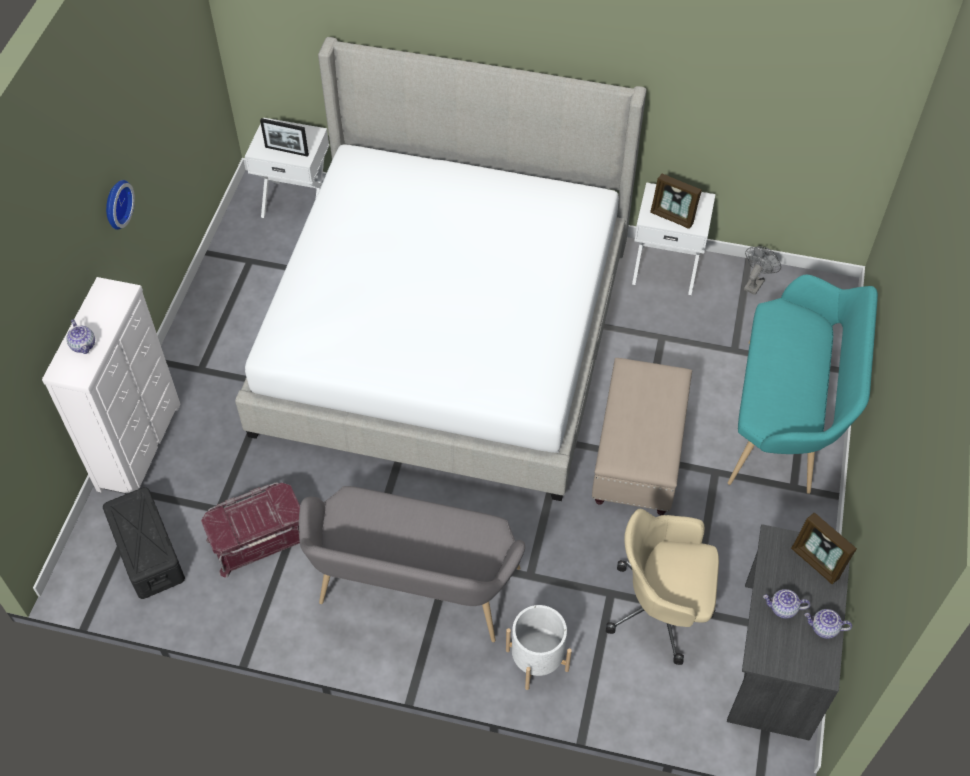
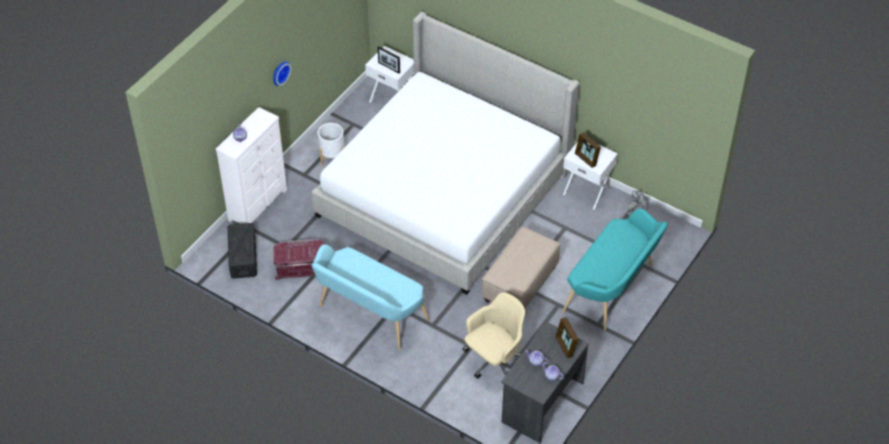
camera: 20 degrees right, 5 degrees down
(414, 592) = (369, 315): grey bench -> turquoise bench
(537, 660) = (417, 365): white planter -> white planter (332, 156)
(662, 608) = (494, 361): beige office chair -> beige office chair turned 105 degrees clockwise

